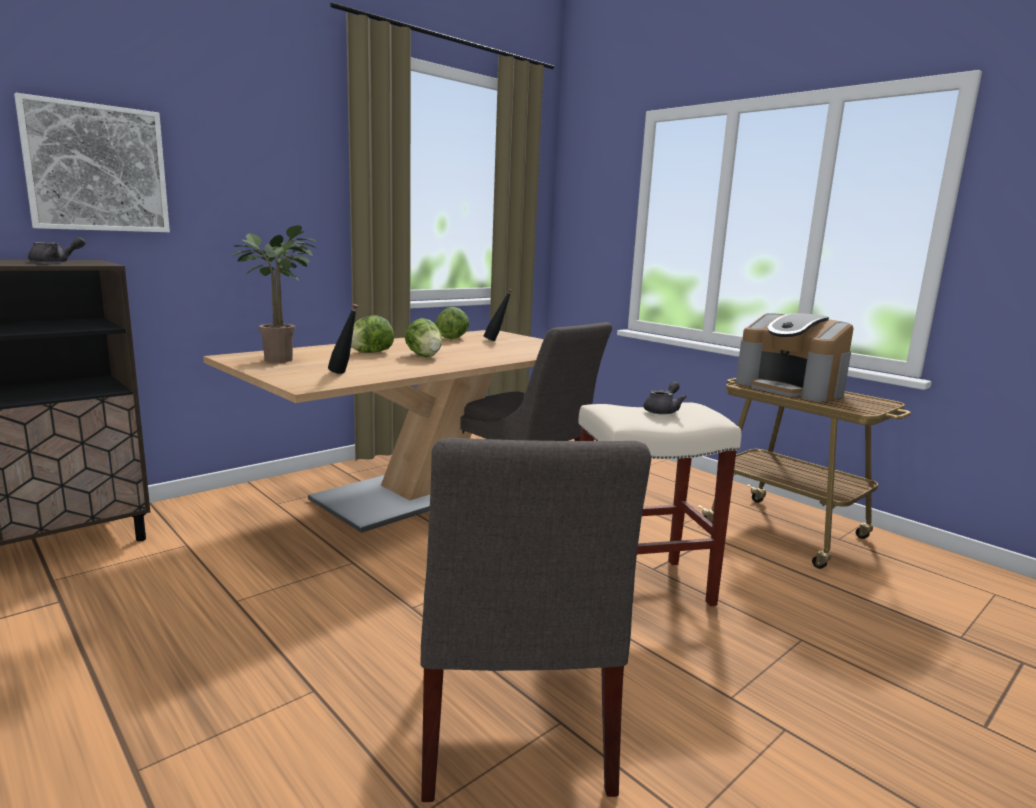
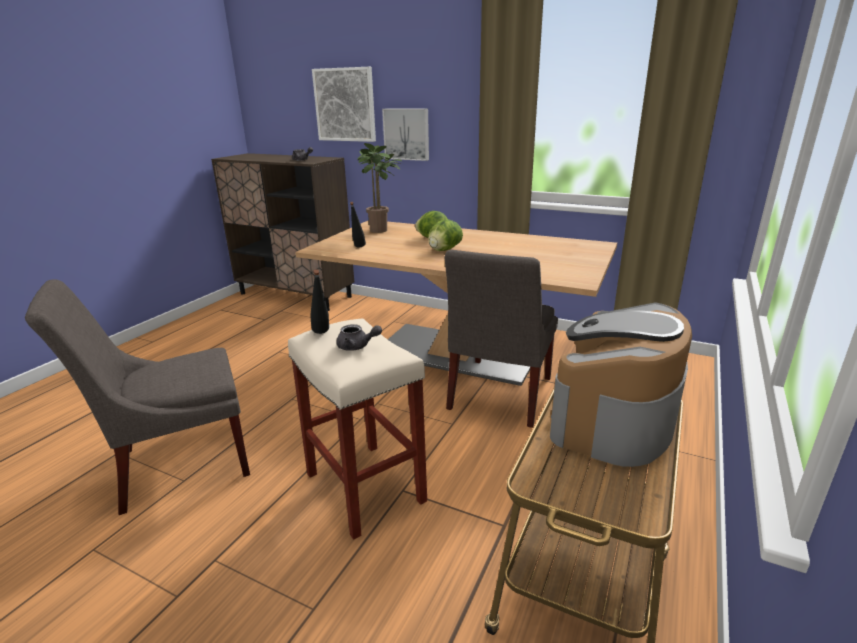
camera: 70 degrees right, 10 degrees up
(227, 222) = (407, 134): none -> picture
(452, 338) = (534, 242): lettuce -> none
(496, 341) = (555, 253): black bottle -> black bottle (322, 334)

